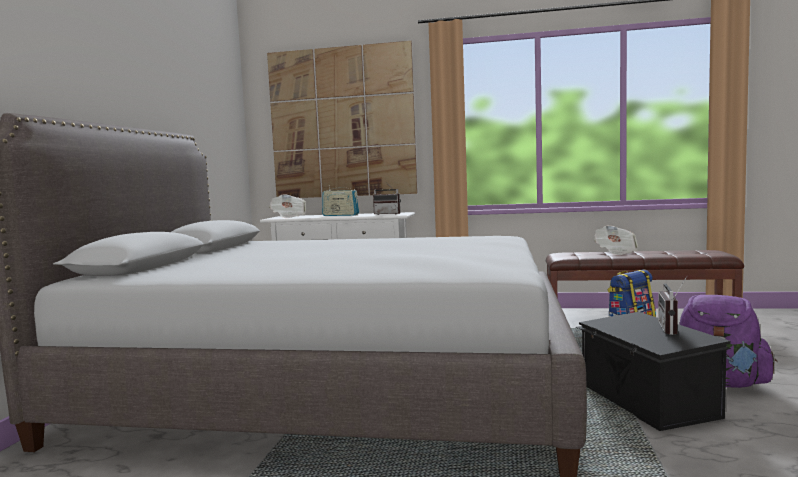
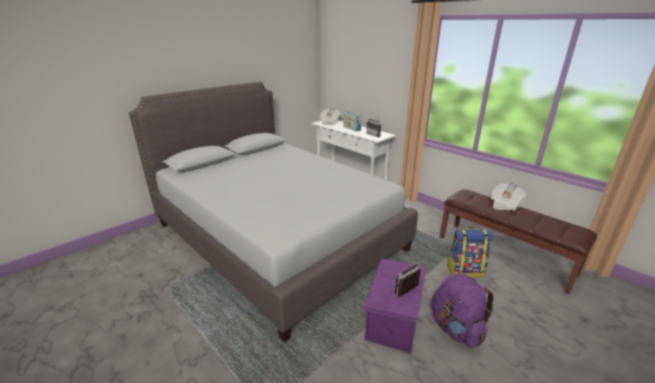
camera: 35 degrees right, 20 degrees up
(342, 122) = (365, 67): picture -> none
(646, 401) = (392, 318): black storage box -> purple storage box

